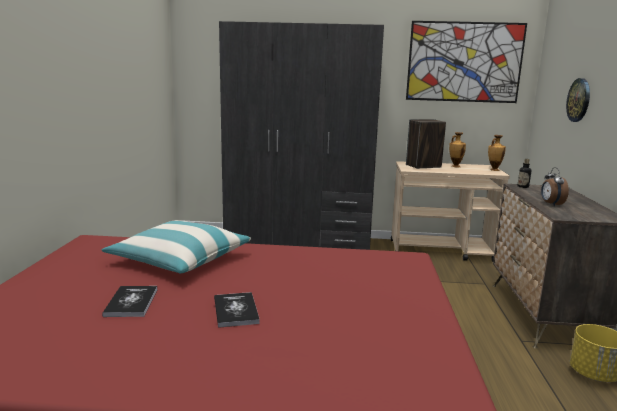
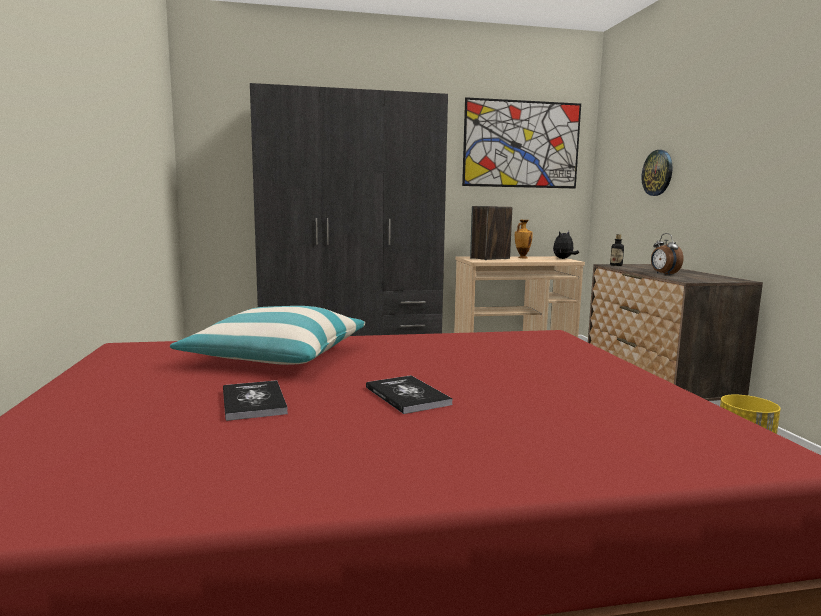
camera: 15 degrees left, 5 degrees down
(494, 170) = (563, 259): vase -> plush toy

